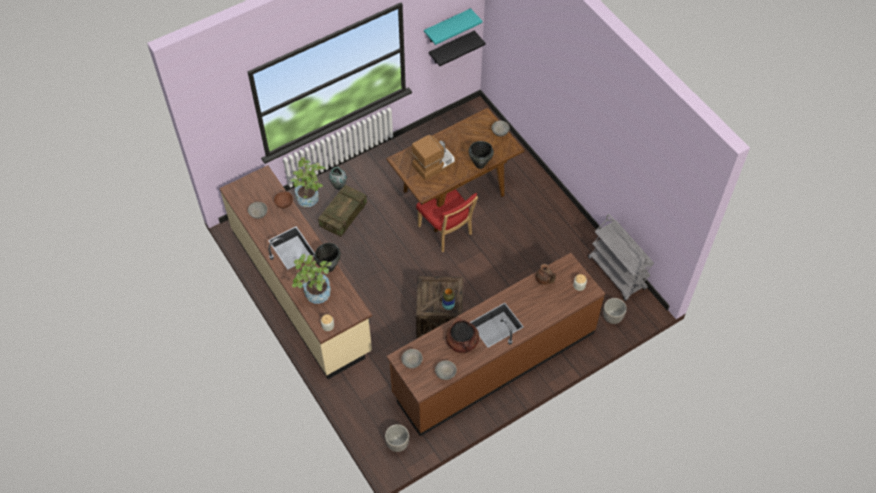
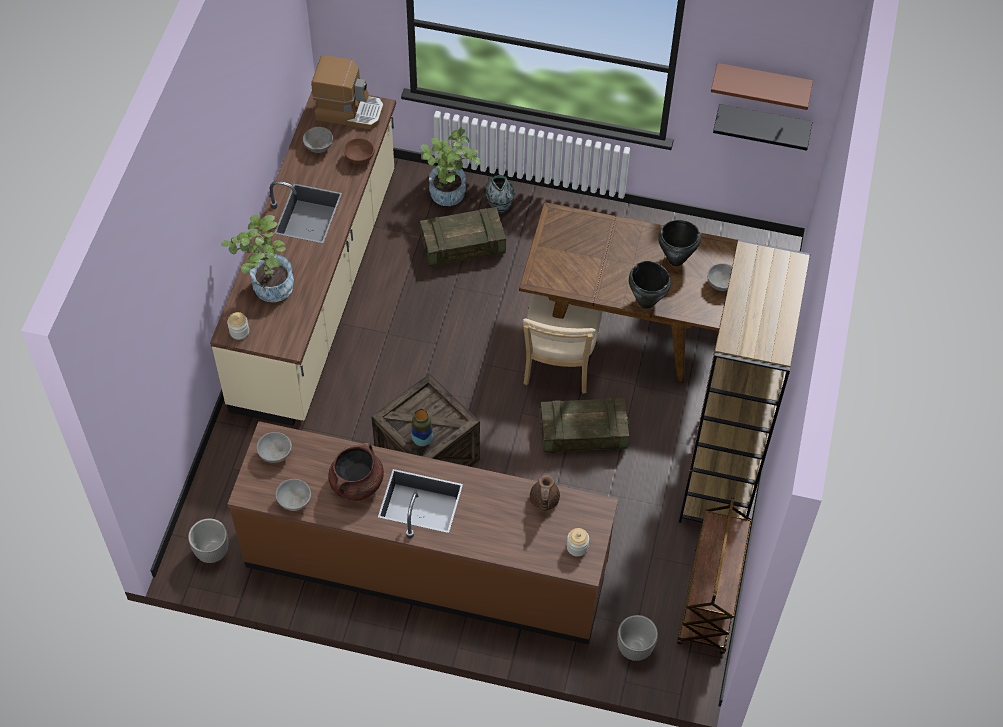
camera: 45 degrees right, 0 degrees up
(329, 267) = (320, 269): black cooking pot -> black cooking pot (676, 260)
(433, 164) = (591, 254): coffee machine -> coffee machine (349, 111)
(446, 232) = (558, 365): red chair -> beige chair
(447, 26) = (762, 83): turquoise shelf -> brown shelf
(490, 251) = (583, 433): none -> crate
(563, 220) = (721, 476): none -> brown bookcase
(617, 273) = (709, 602): grey cart -> brown cart

